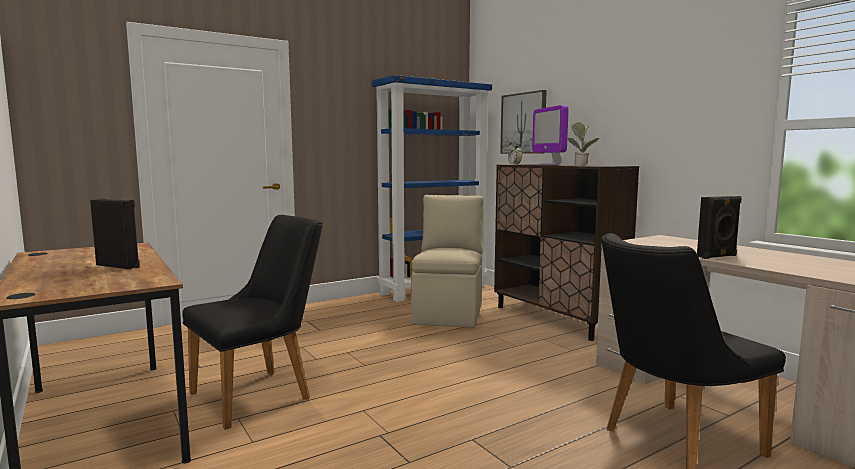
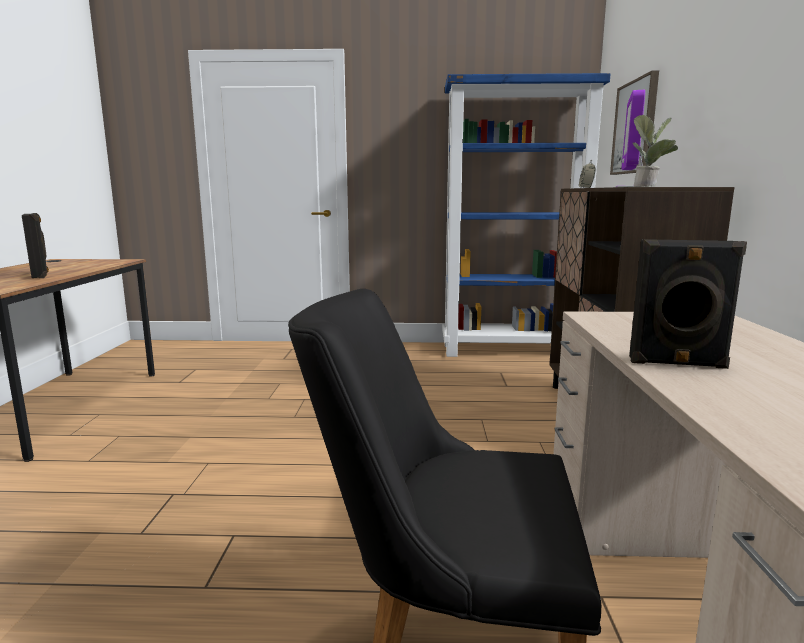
camera: 35 degrees right, 5 degrees up
(262, 393) = (173, 418): black chair -> none
(449, 313) = (479, 381): beige chair -> none

